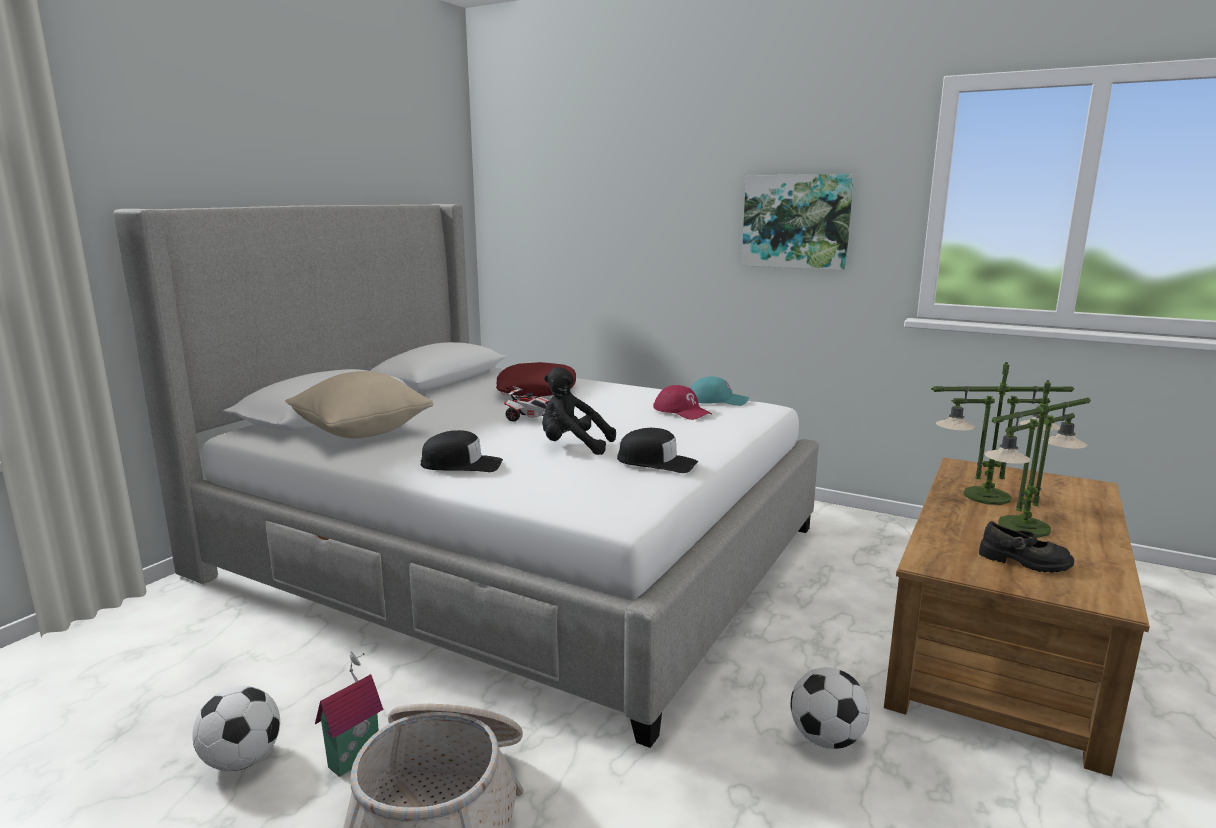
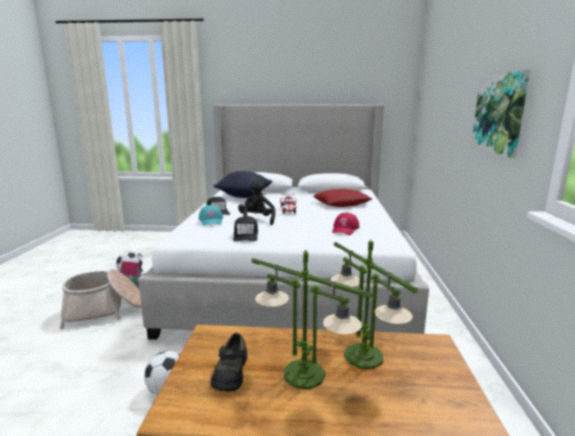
camera: 65 degrees right, 0 degrees up
(361, 432) = (244, 196): beige pillow -> black pillow
(717, 400) = (383, 233): turquoise cap -> turquoise cap (211, 220)

